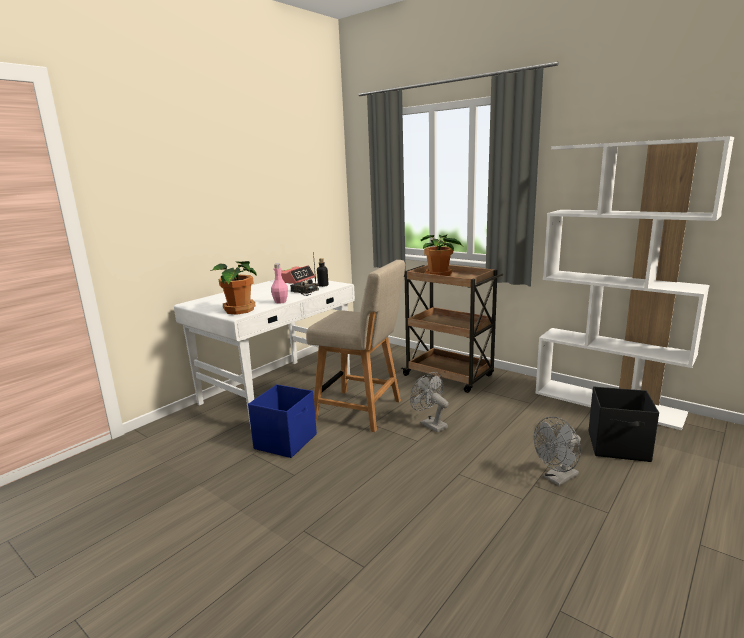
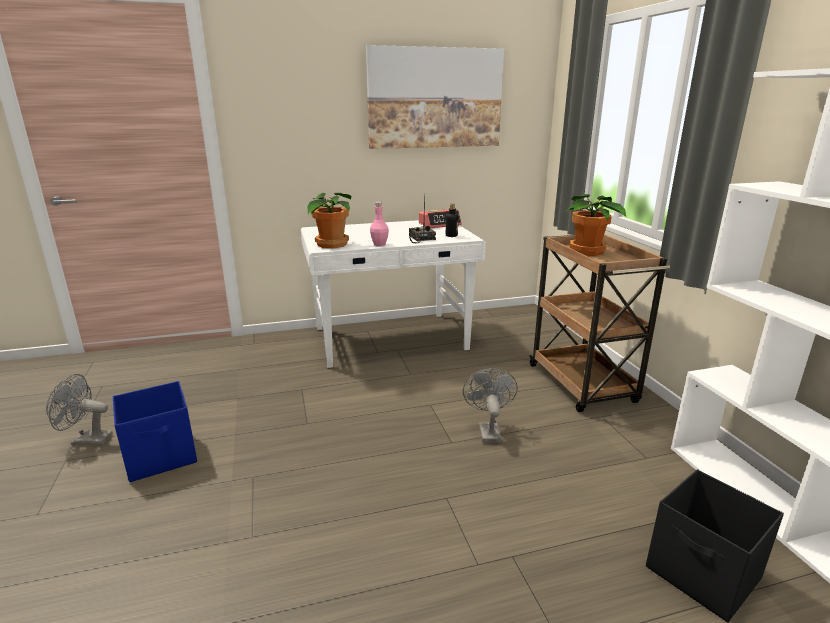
camera: 35 degrees right, 5 degrees up
(269, 173) = (435, 98): none -> picture
(286, 441) = (339, 389): blue storage box -> blue storage box (162, 456)
(362, 411) = (438, 387): beige chair -> none
(557, 478) = (553, 566): grey fan -> grey fan (86, 440)

